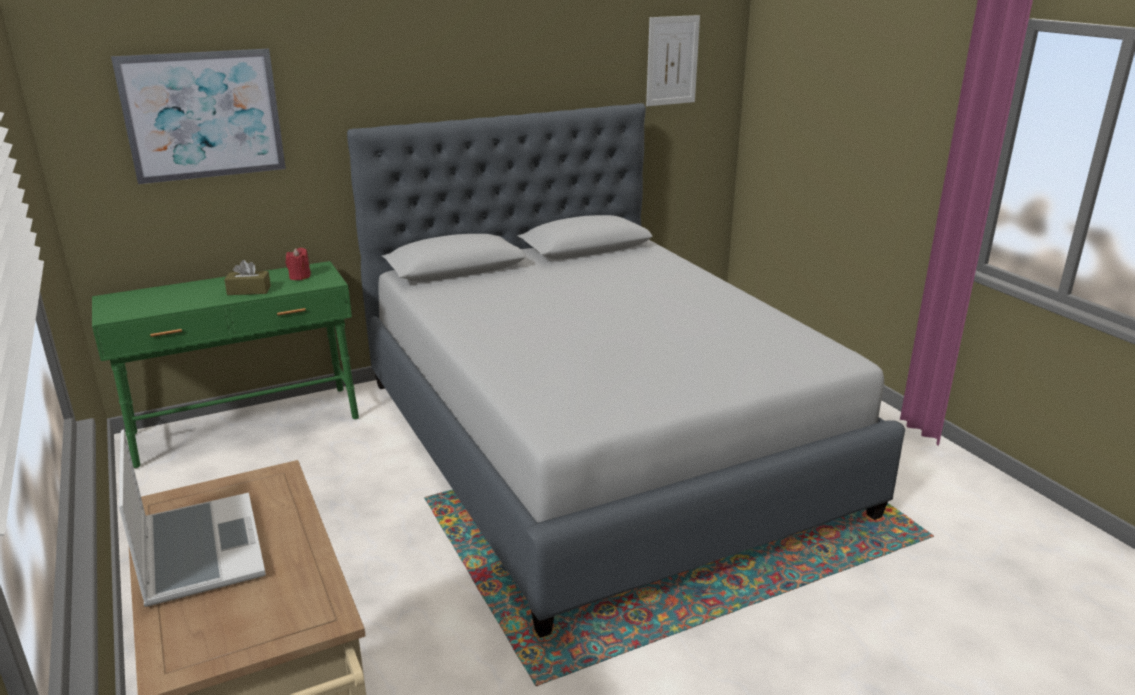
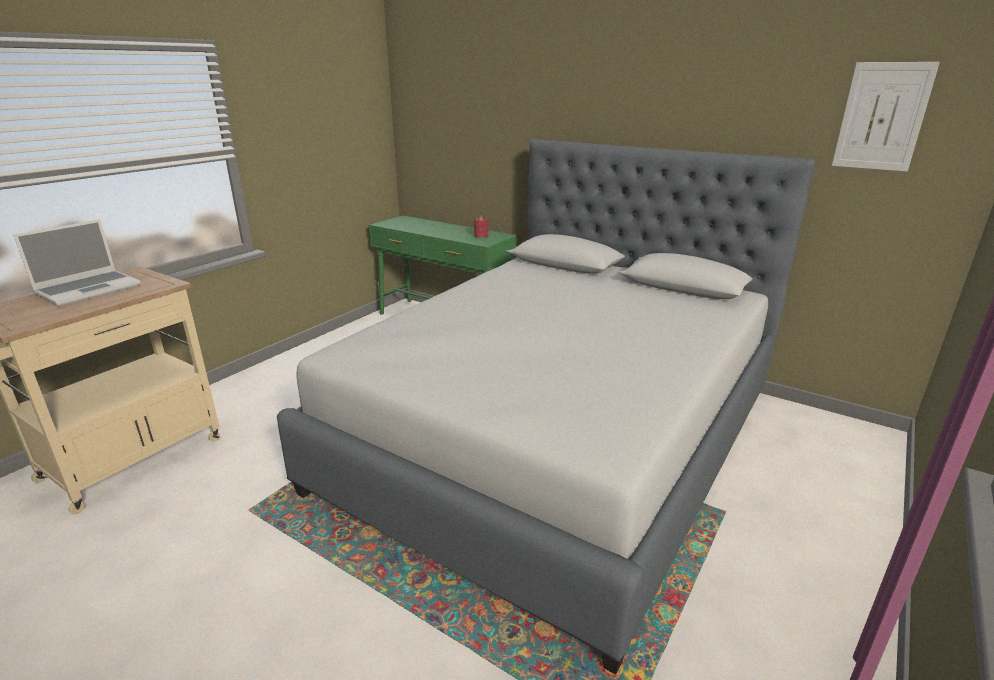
camera: 60 degrees right, 0 degrees up
(203, 115) = (462, 117): picture -> none
(249, 290) = (446, 233): brown tissue box -> none

